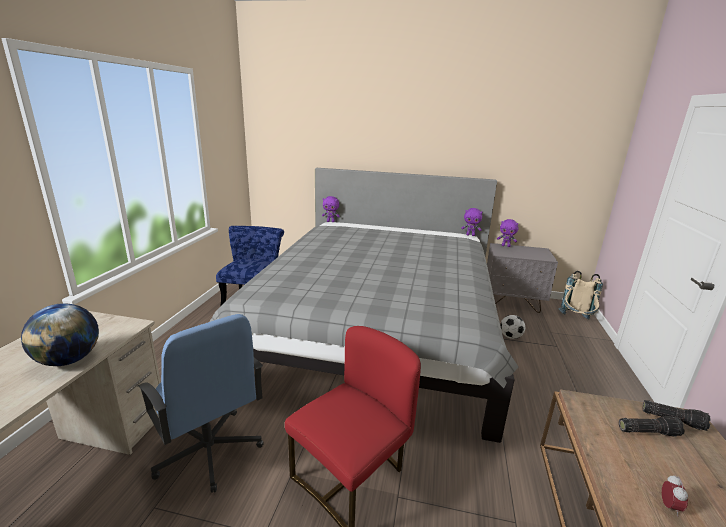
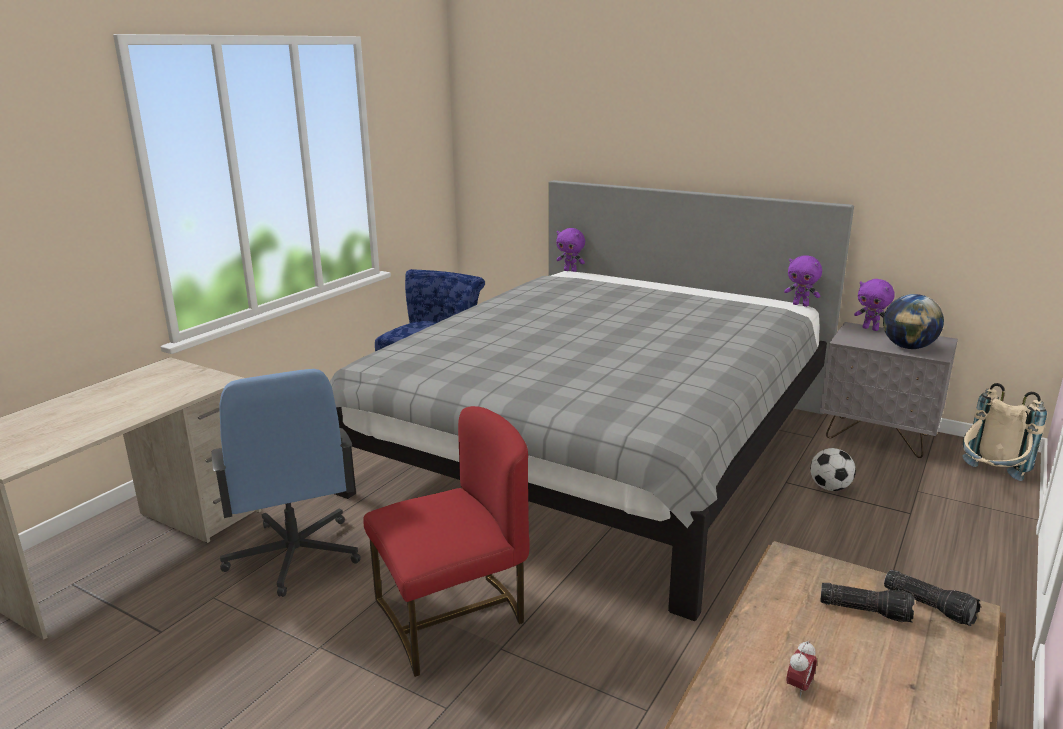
camera: 20 degrees right, 0 degrees up
(69, 360) = (142, 406): globe -> globe (908, 347)

